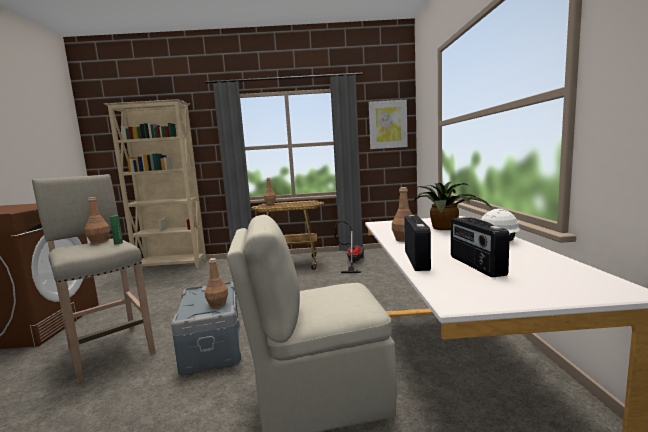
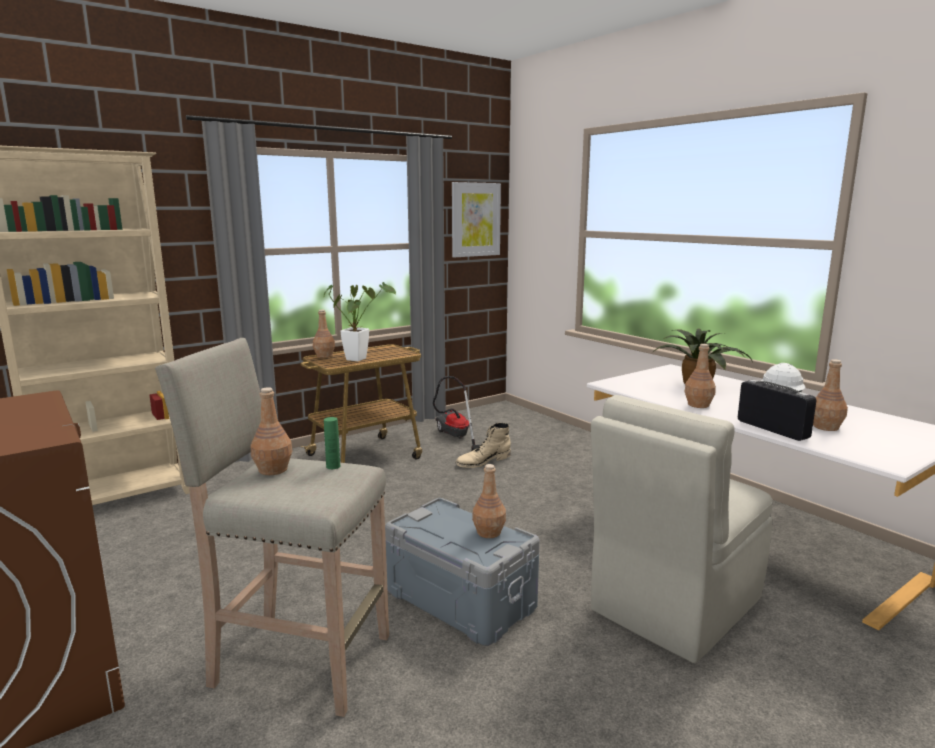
camera: 35 degrees left, 5 degrees up
(283, 205) = (359, 358): none -> potted plant
(347, 276) = (483, 461): none -> beige boot
(475, 265) = (826, 427): radio -> brown bottle

